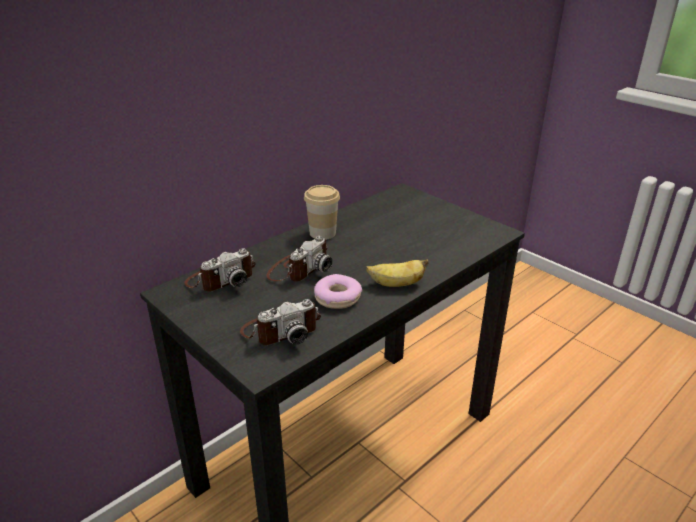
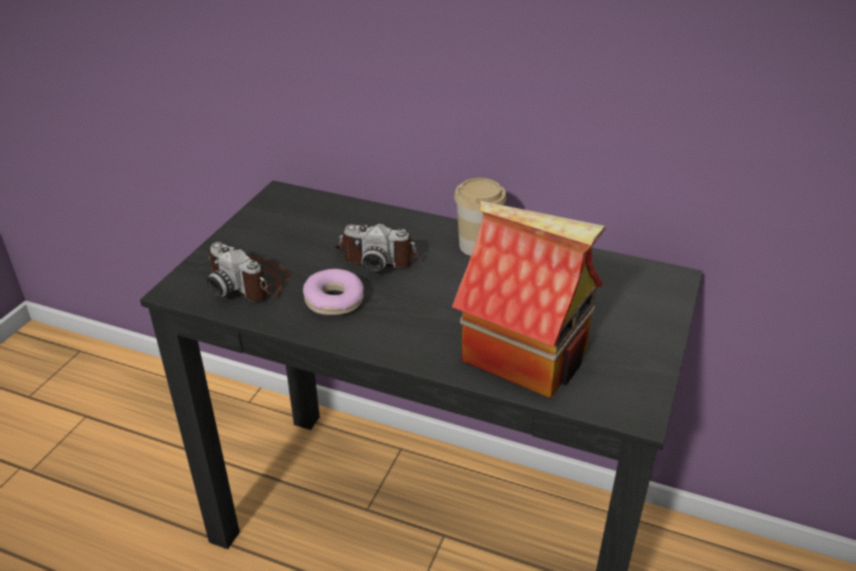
camera: 65 degrees right, 5 degrees up
(221, 279) = (323, 213): camera -> none
(396, 284) = (395, 339): banana -> none
(439, 247) = (527, 355): none -> toy house

